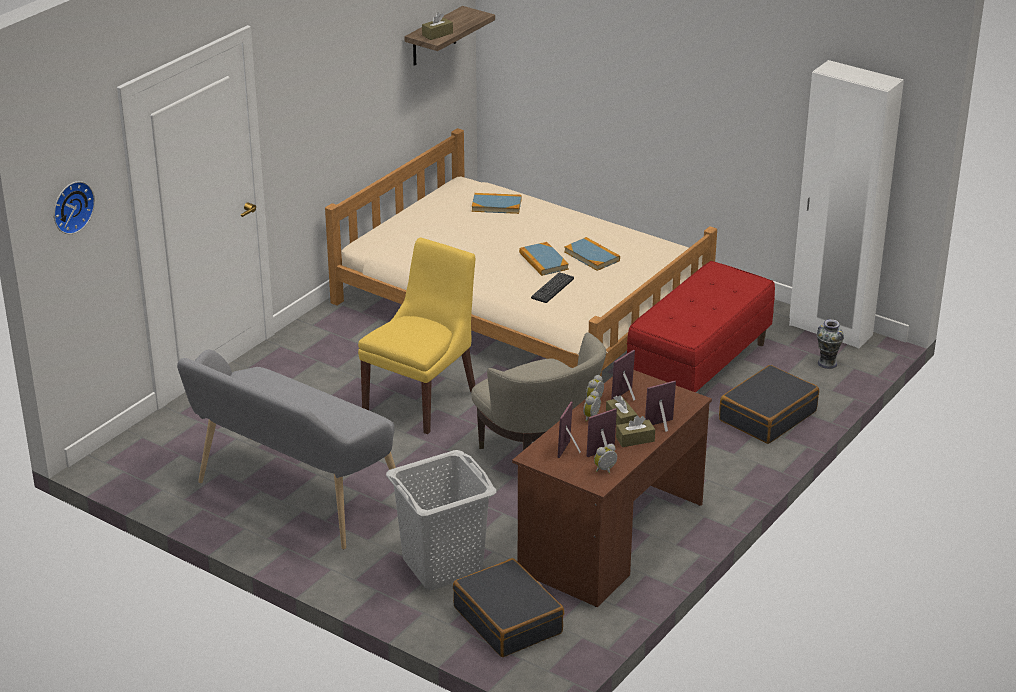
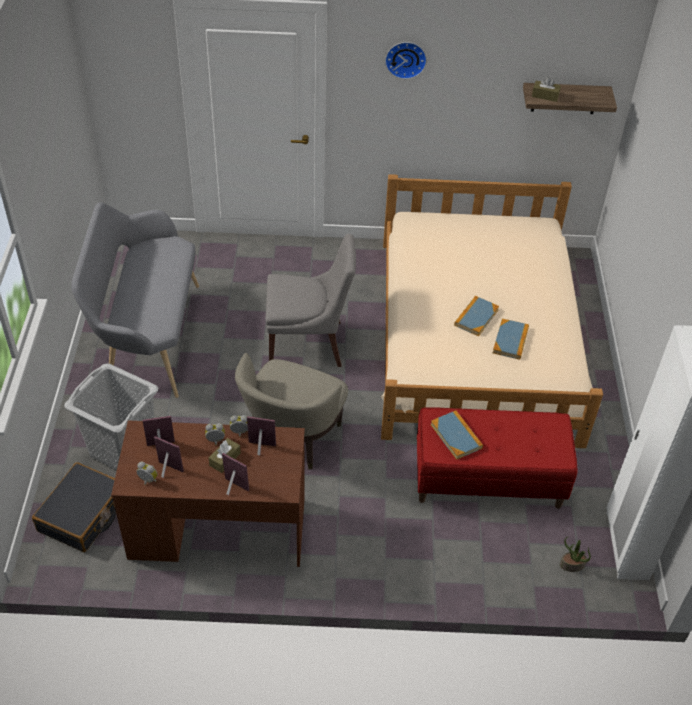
camera: 55 degrees right, 15 degrees up
(71, 206) = (118, 62): wall clock -> wall clock (405, 58)
(422, 399) = (309, 344): yellow chair -> grey chair
(496, 205) = (529, 256): book -> book (456, 436)
(552, 288) = (442, 340): keyboard -> none
(635, 439) = (203, 480): brown tissue box -> none
(767, 415) = (457, 556): black suitcase -> none
(827, 363) = (572, 565): vase -> potted plant

